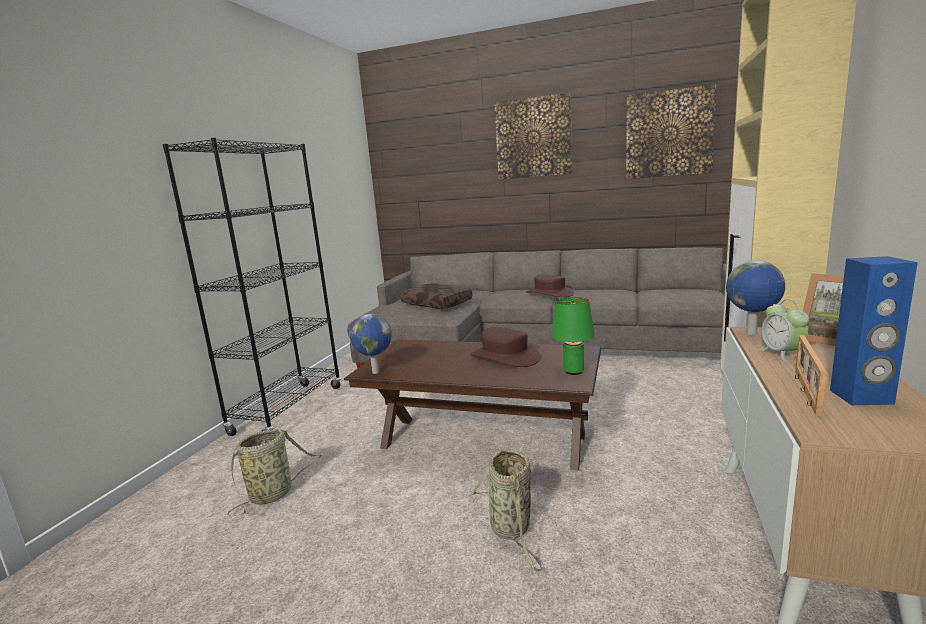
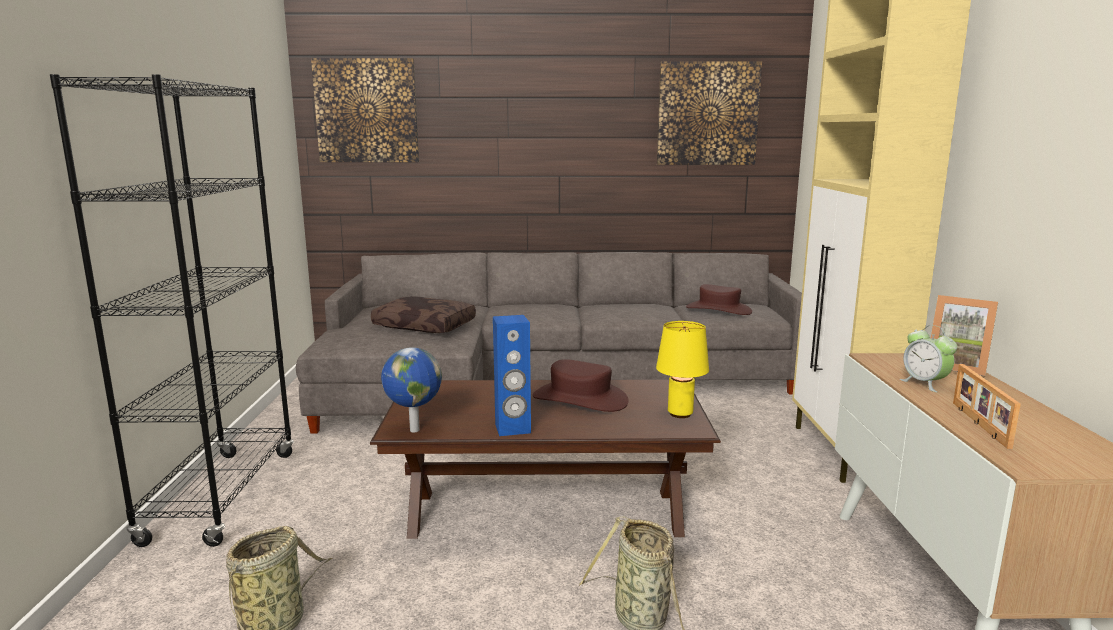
camera: 20 degrees left, 0 degrees up
(533, 138) = (541, 102): picture -> picture (367, 111)
(549, 293) = (572, 310): brown hat -> brown hat (718, 309)
(574, 372) = (681, 414): green table lamp -> yellow table lamp
(751, 334) = (877, 361): globe -> none
(861, 397) = (1029, 427): blue speaker -> blue speaker (513, 429)

